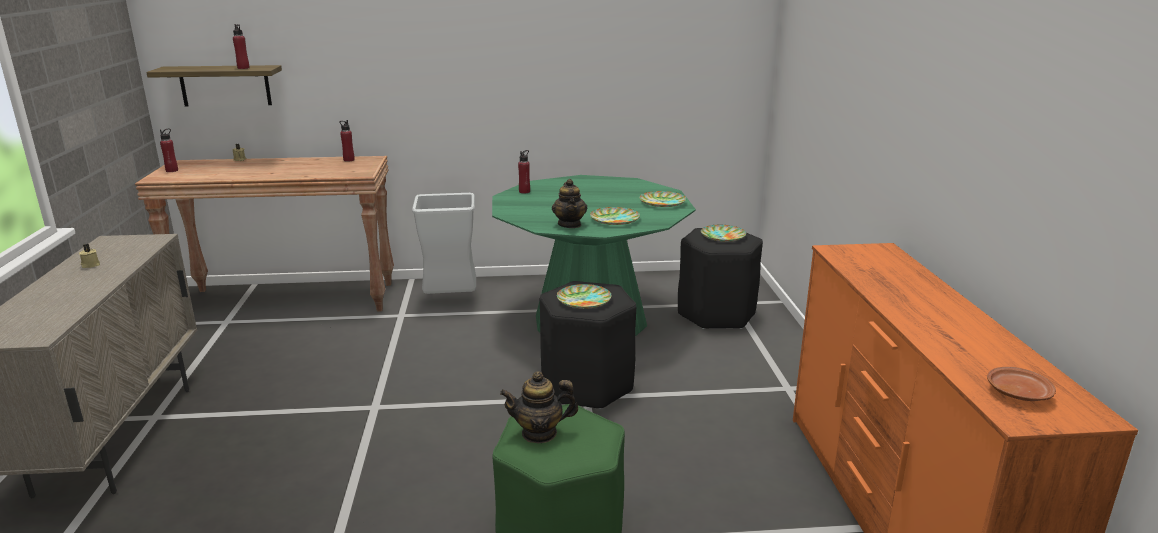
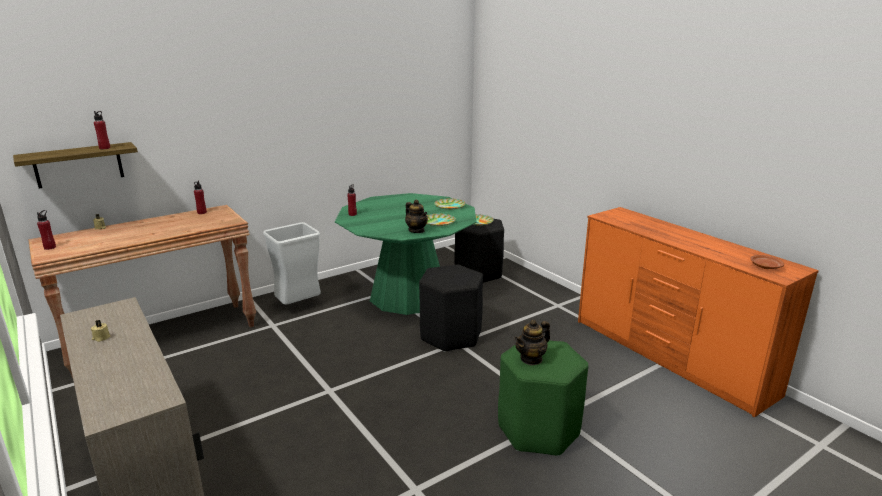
camera: 30 degrees left, 0 degrees up
(583, 300) = (452, 278): plate -> none

